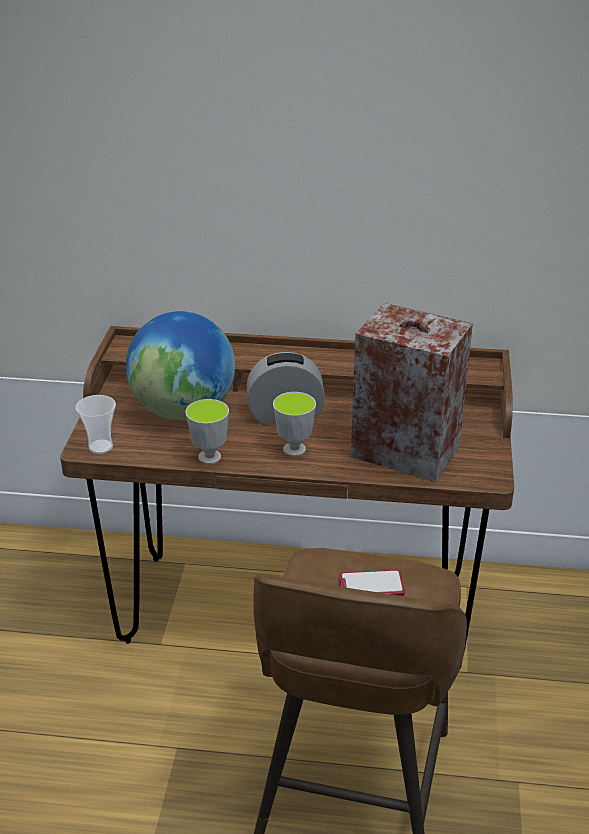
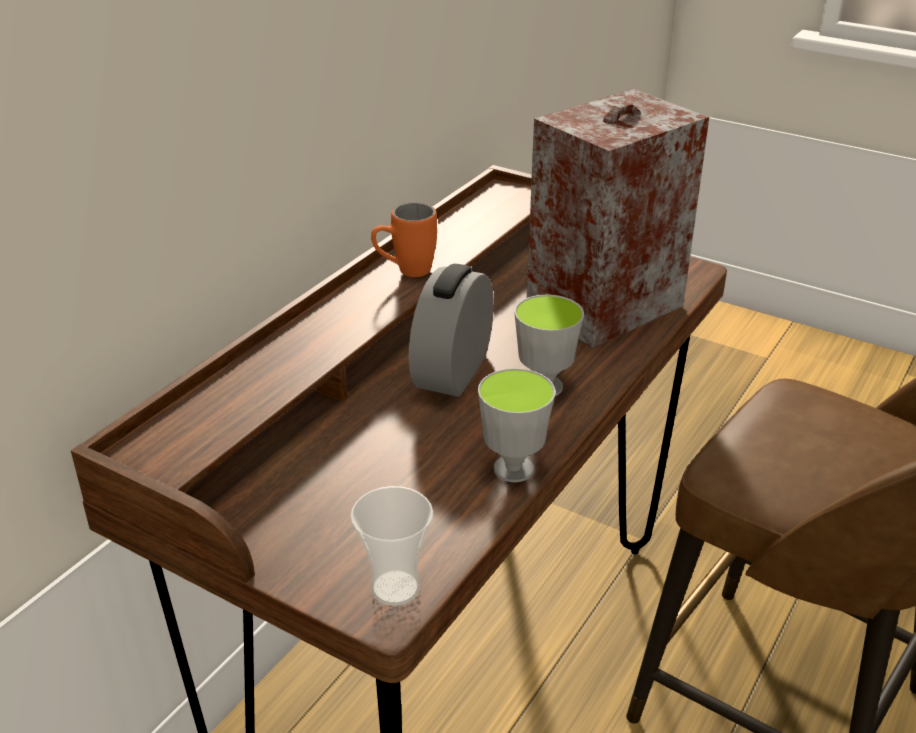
camera: 65 degrees left, 0 degrees up
(184, 410) = (358, 462): globe -> none
(338, 360) = (405, 272): none -> orange mug
(371, 586) = (809, 437): phone -> none

